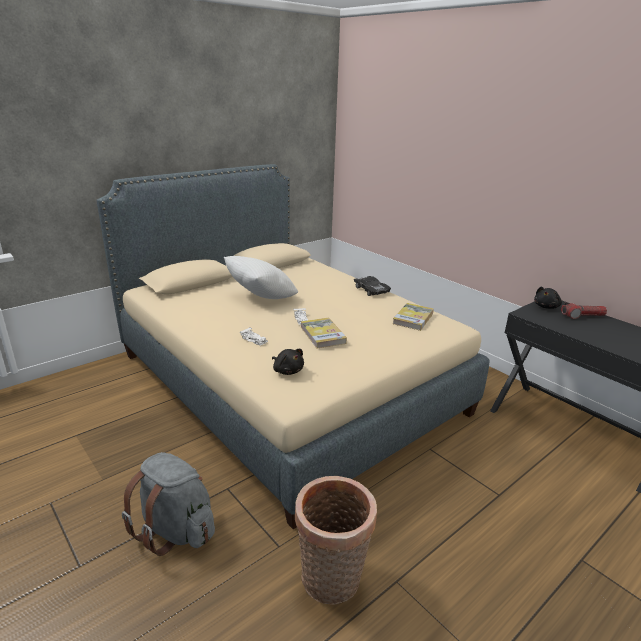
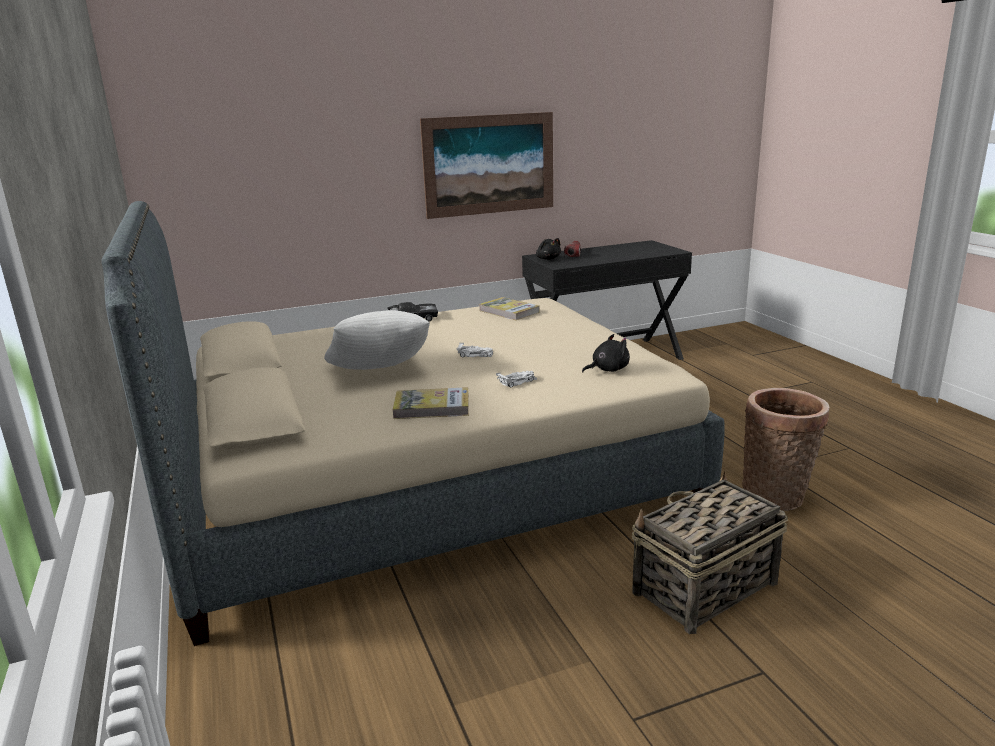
camera: 70 degrees left, 5 degrees down
(175, 529) = (703, 588): grey backpack -> basket
(322, 335) = (529, 347): book -> book (432, 407)
(542, 202) = (489, 164): none -> picture

